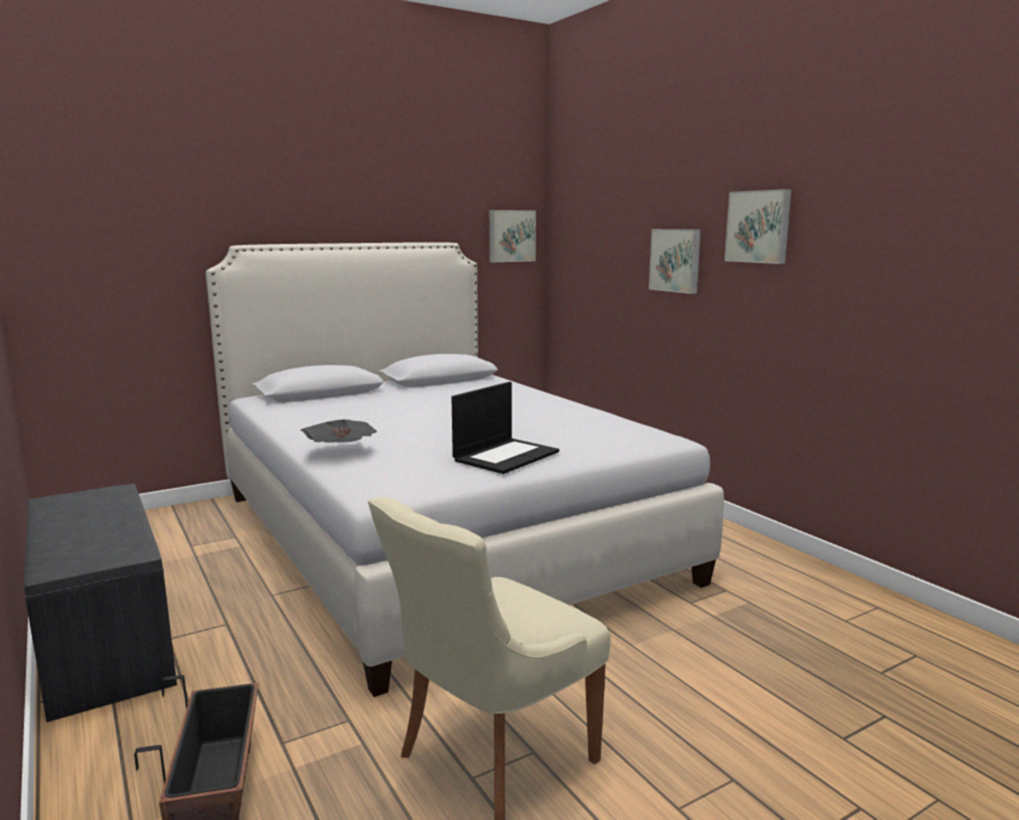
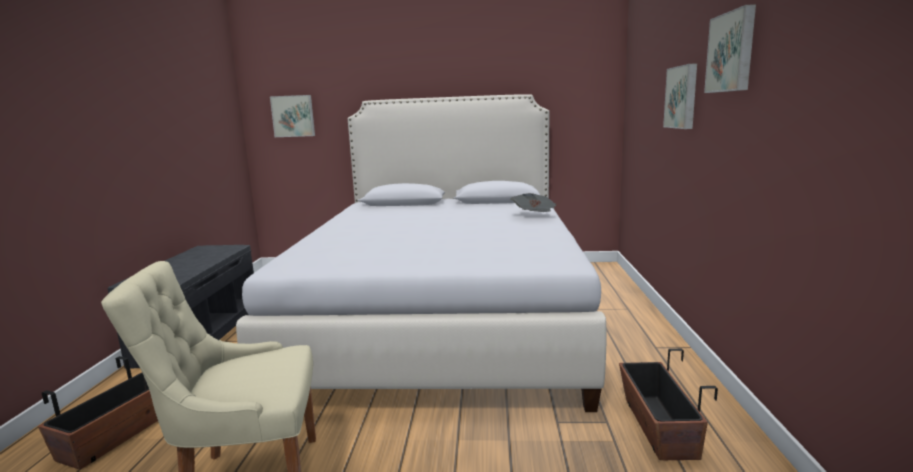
camera: 35 degrees right, 0 degrees up
(341, 452) = (324, 238): newspaper -> newspaper (534, 216)
(506, 456) = (406, 255): laptop -> none
(511, 236) = (588, 87): picture -> picture (293, 116)
(765, 582) = (658, 427): none -> planter

